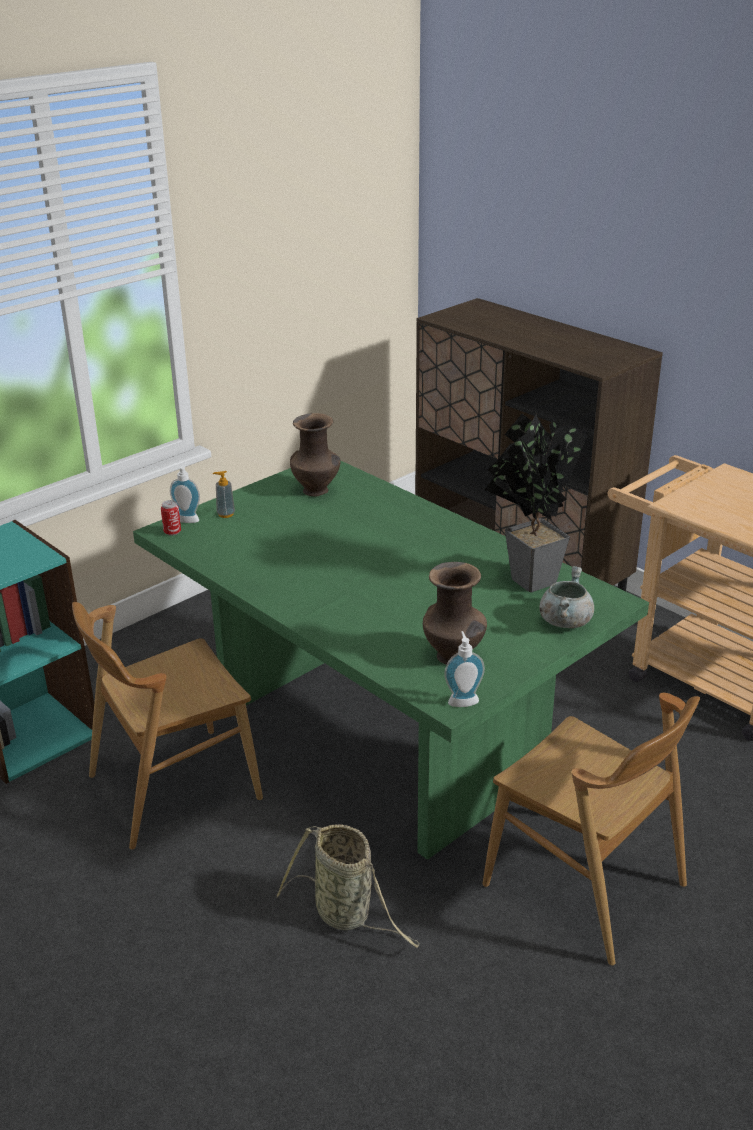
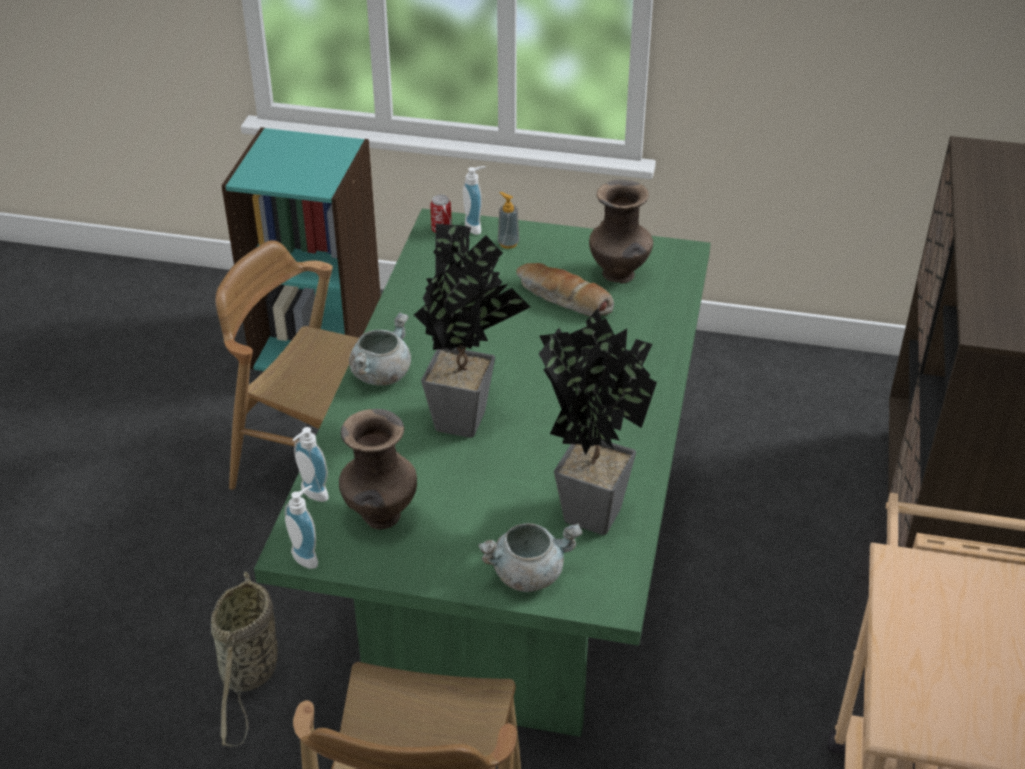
camera: 55 degrees right, 10 degrees up
(301, 608) = (381, 374): none -> grey cooking pot
(314, 517) = (563, 299): none -> bread
(389, 590) = (467, 415): none -> potted plant
(399, 679) = (311, 495): none -> soap dispenser

